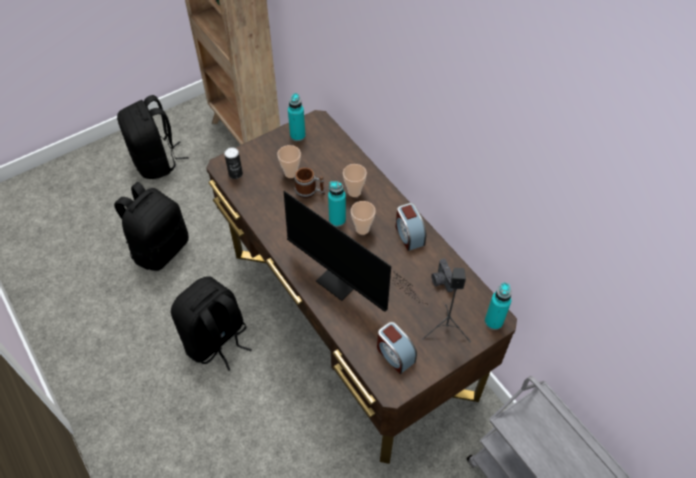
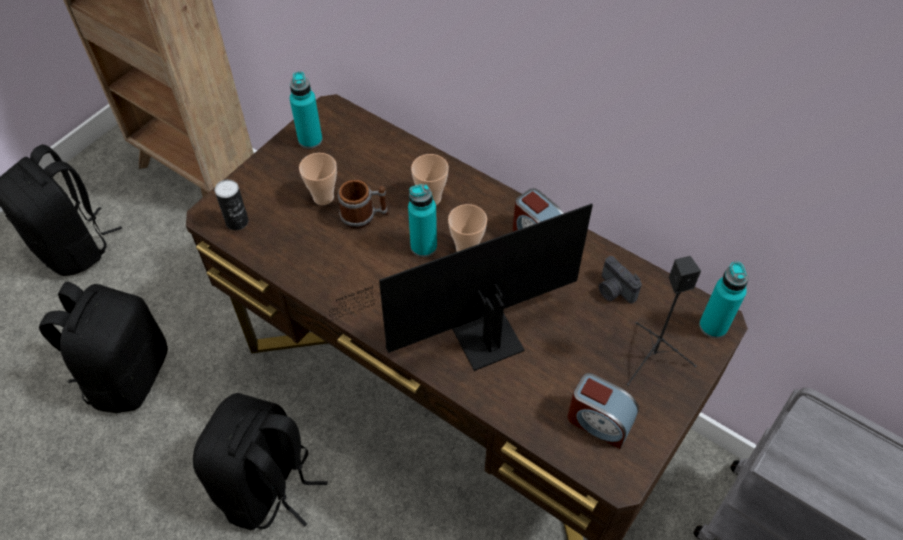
camera: 20 degrees left, 0 degrees up
(344, 284) = (476, 340): monitor -> monitor turned 135 degrees clockwise

